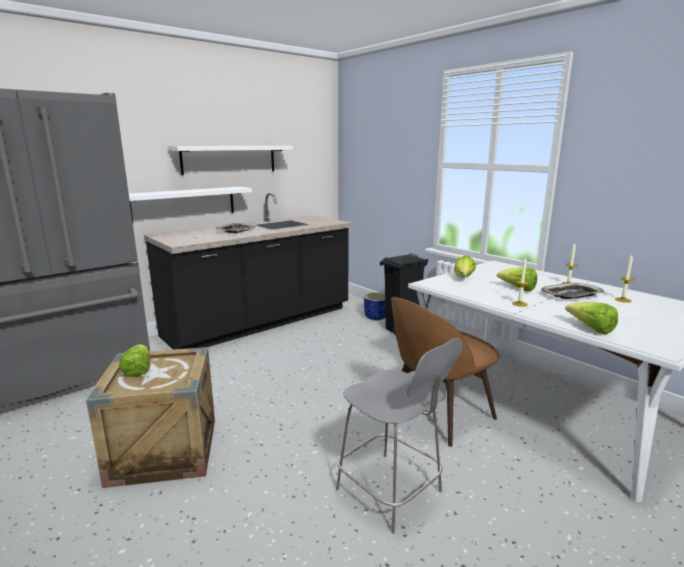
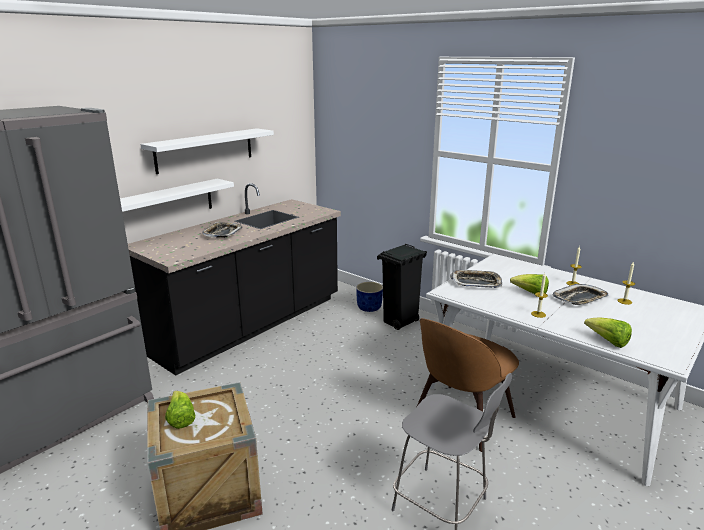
camera: 10 degrees left, 5 degrees up
(463, 278) = (476, 282): lettuce -> tray

